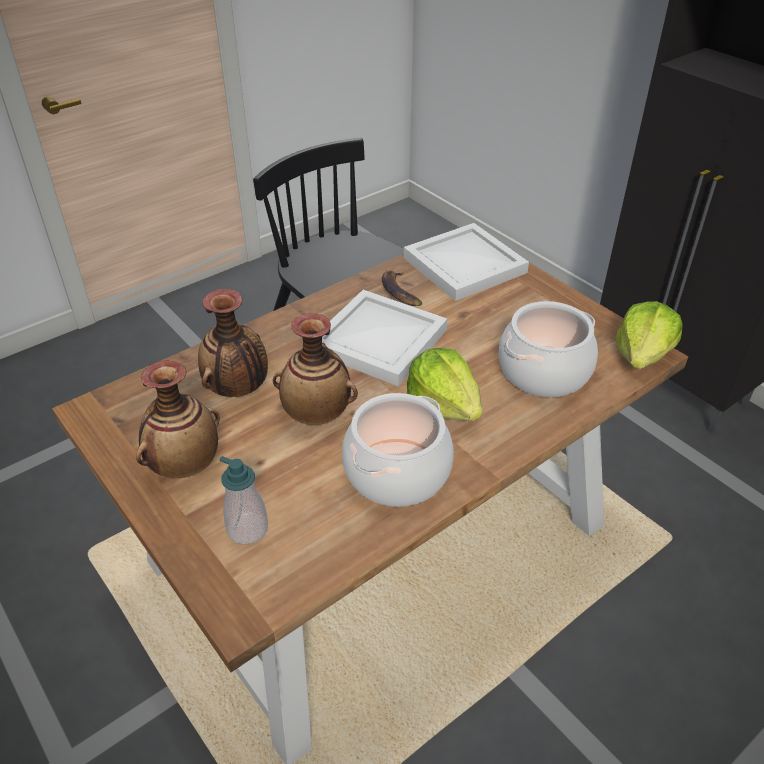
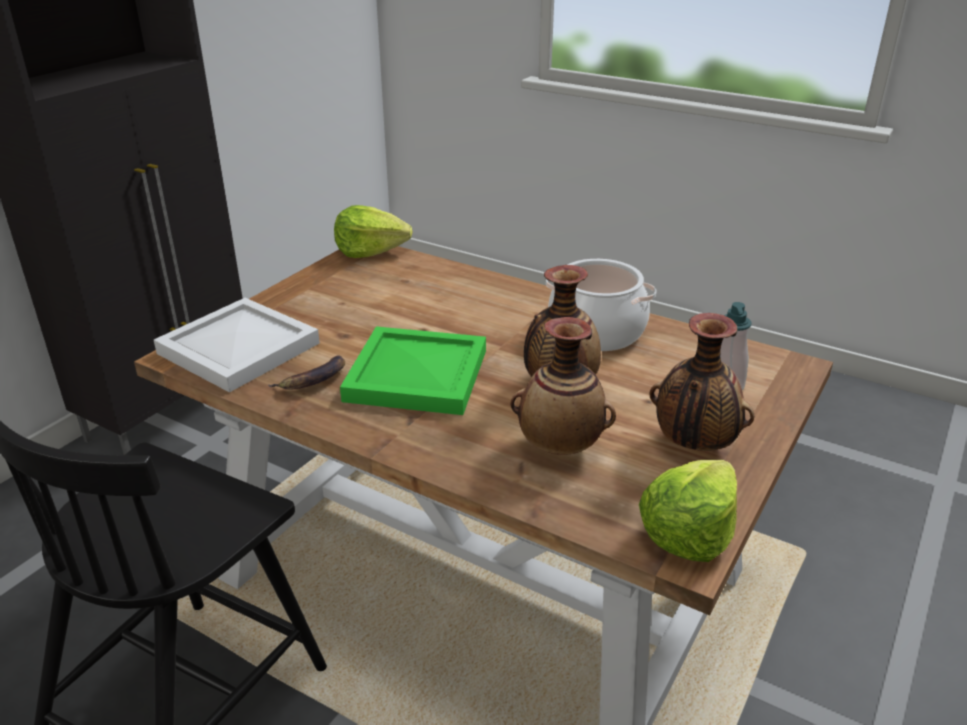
camera: 110 degrees left, 10 degrees down
(381, 340) = (415, 374): white tray -> green tray
(444, 404) = (495, 324): lettuce -> lettuce (688, 532)
(544, 371) = (417, 287): cooking pot -> none

